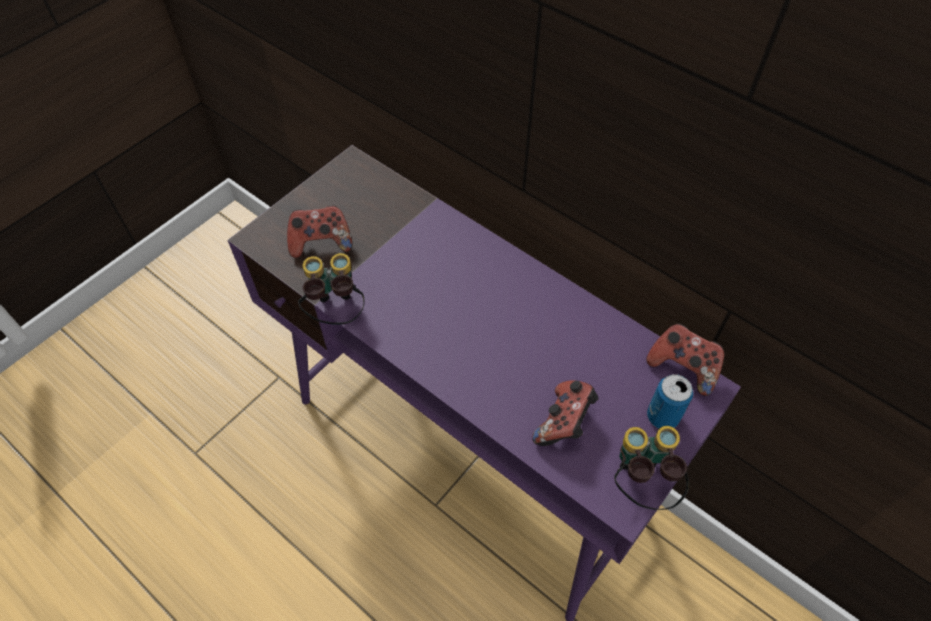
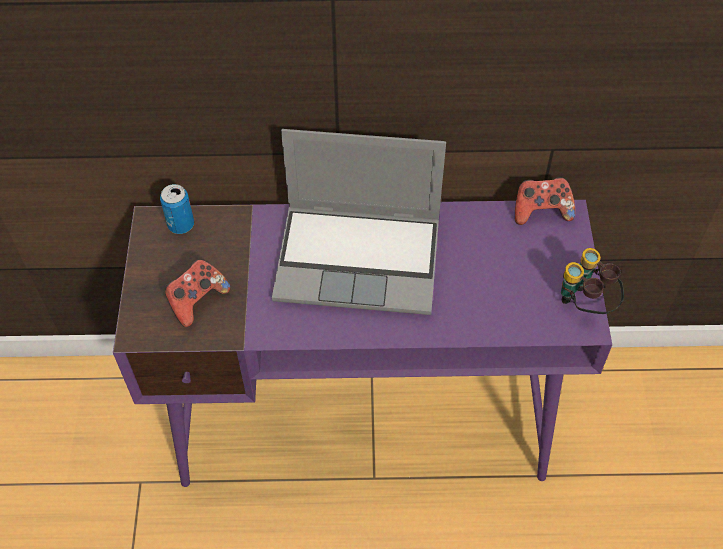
camera: 40 degrees left, 0 degrees up
(336, 312) = (267, 343): binoculars -> none
(476, 297) = (360, 259): none -> laptop
(564, 423) = (503, 302): game controller -> none
(662, 416) = (558, 253): can -> can (181, 225)

